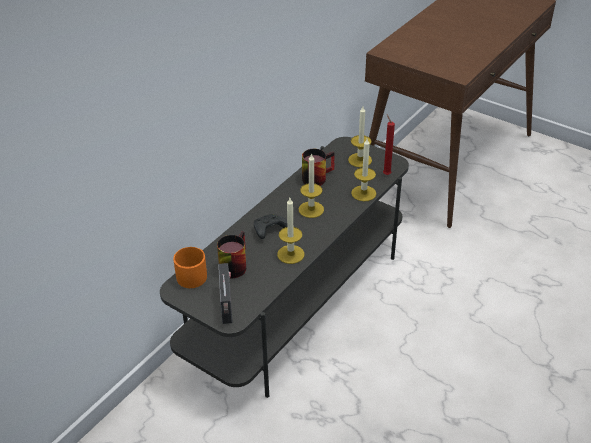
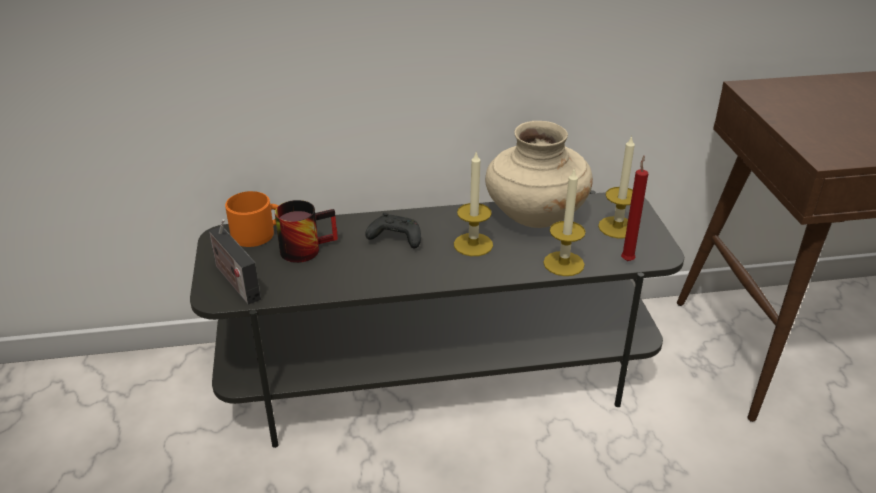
camera: 45 degrees right, 5 degrees down
(227, 306) = (235, 281): radio -> radio turned 105 degrees clockwise
(290, 254) = (376, 274): candle -> none
(316, 176) = (534, 216): mug -> beige vase

